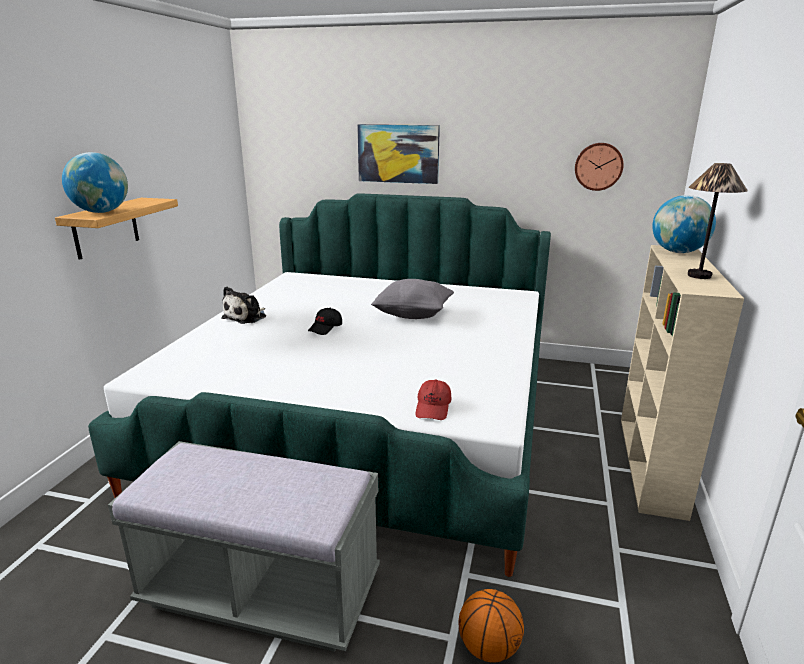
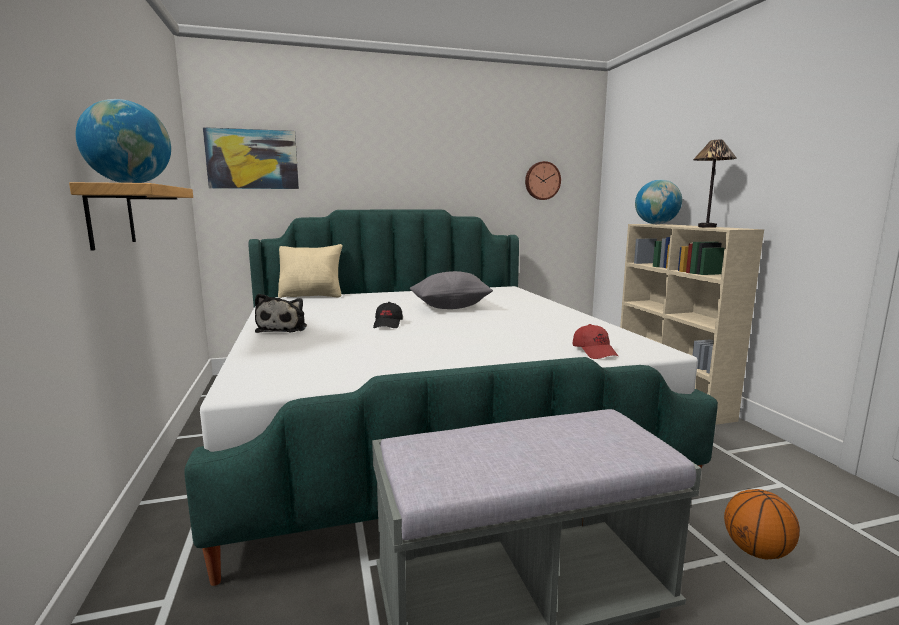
camera: 30 degrees left, 10 degrees down
(325, 276) = (311, 296): none -> beige pillow
(398, 153) = (373, 171): picture -> picture (252, 159)

